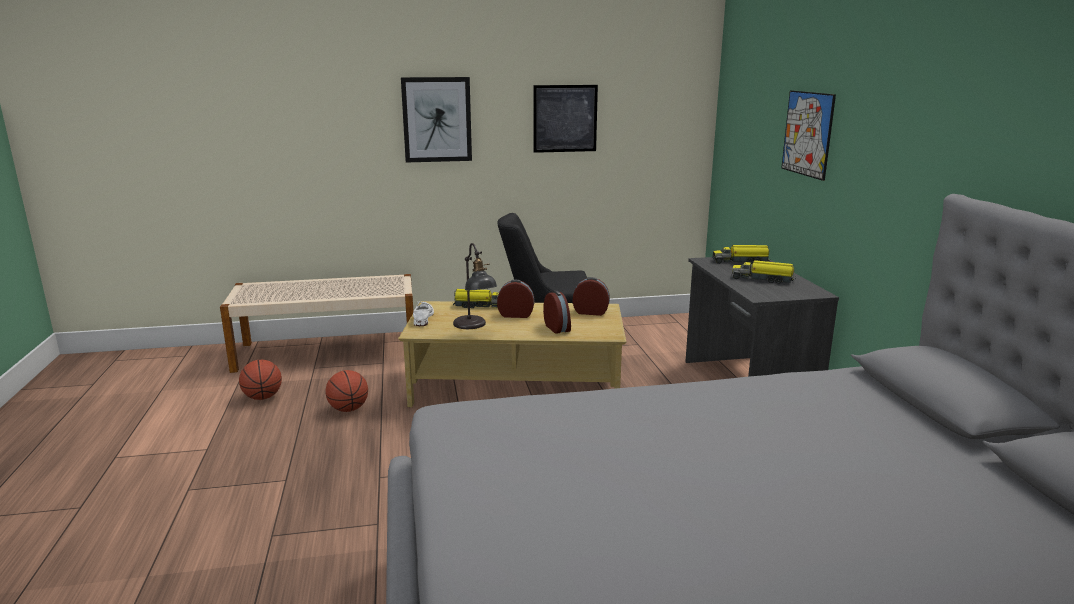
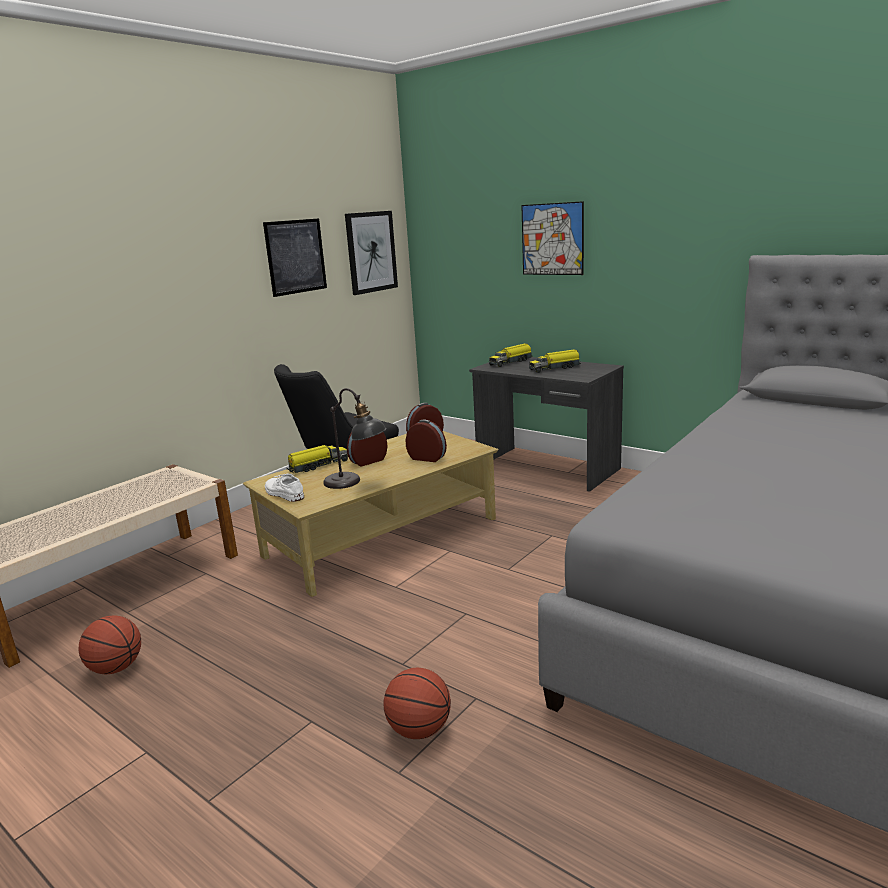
camera: 40 degrees left, 0 degrees up
(348, 409) = (252, 628): basketball -> basketball (419, 730)
(437, 119) = (172, 270): picture -> picture (371, 252)

